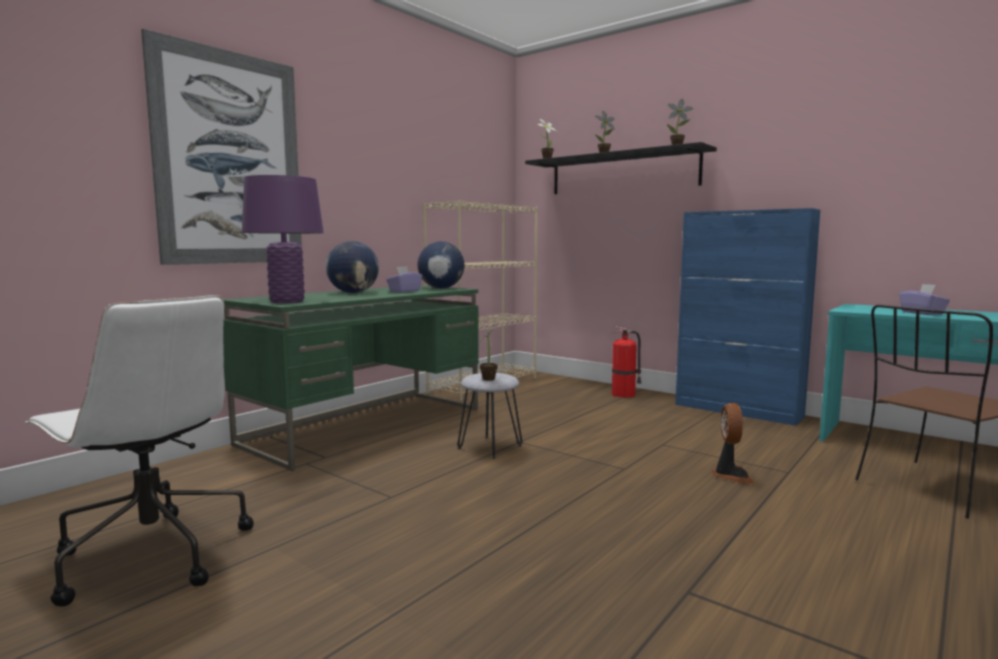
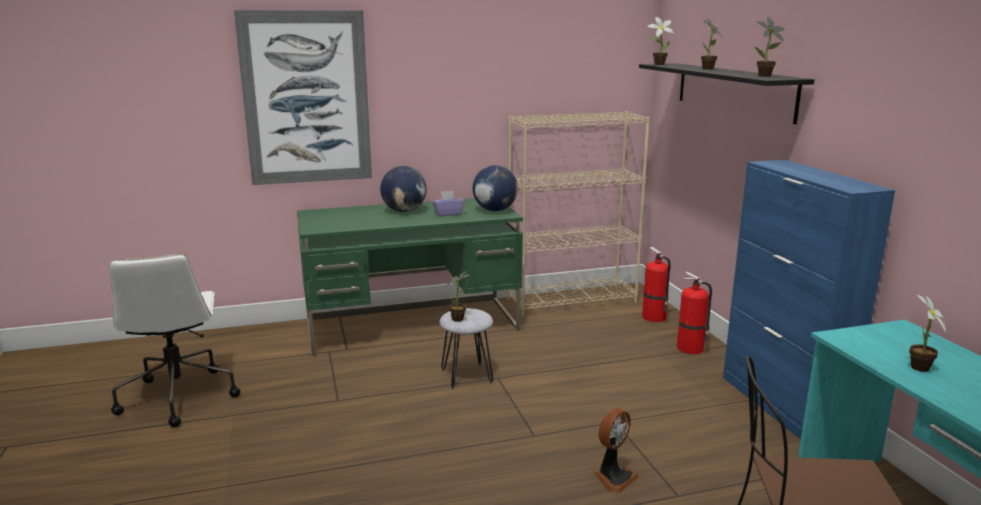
camera: 35 degrees right, 10 degrees up
(287, 301) = (322, 224): purple table lamp -> none
(566, 383) = (655, 317): none -> fire extinguisher
(922, 313) = (918, 368): purple tissue box -> potted plant

